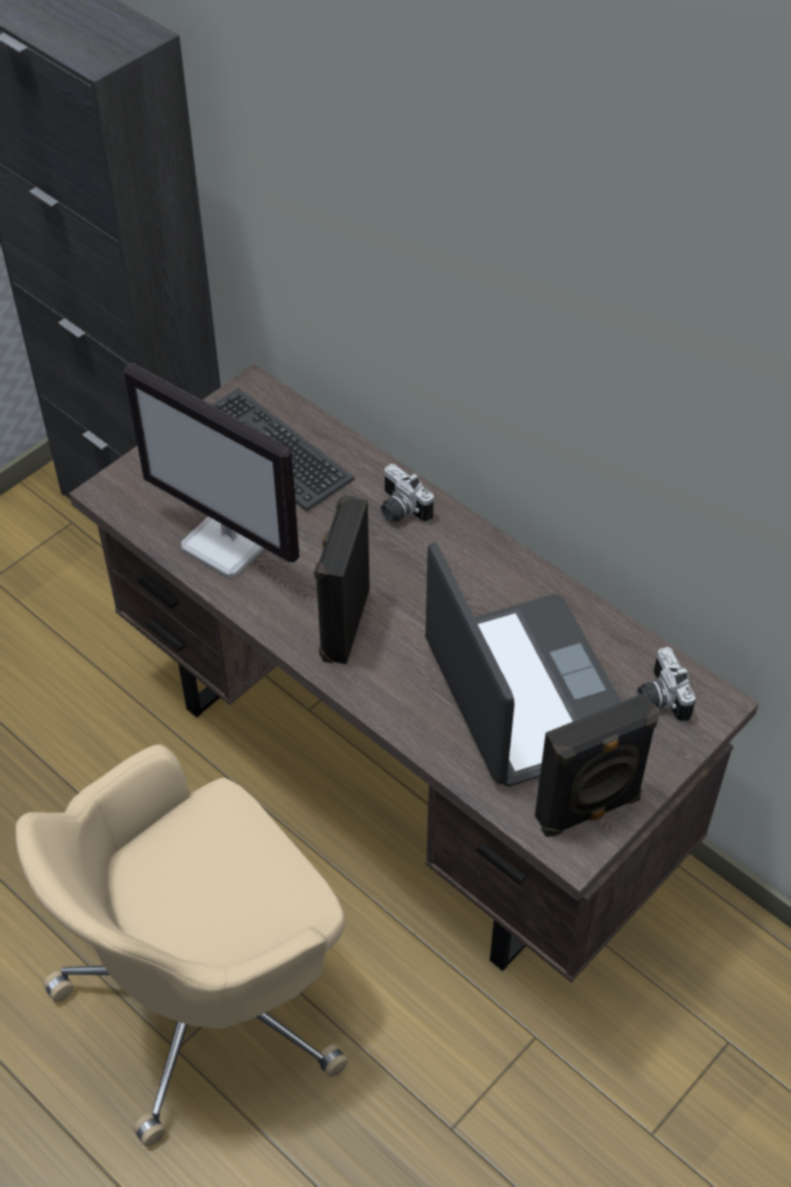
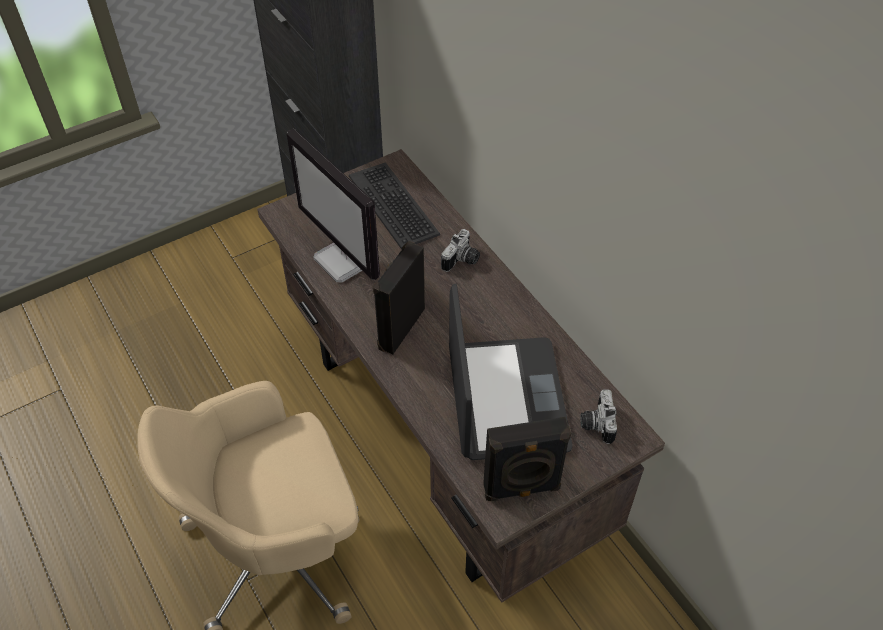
camera: 15 degrees right, 0 degrees up
(399, 510) = (462, 261): camera -> camera turned 120 degrees counterclockwise

